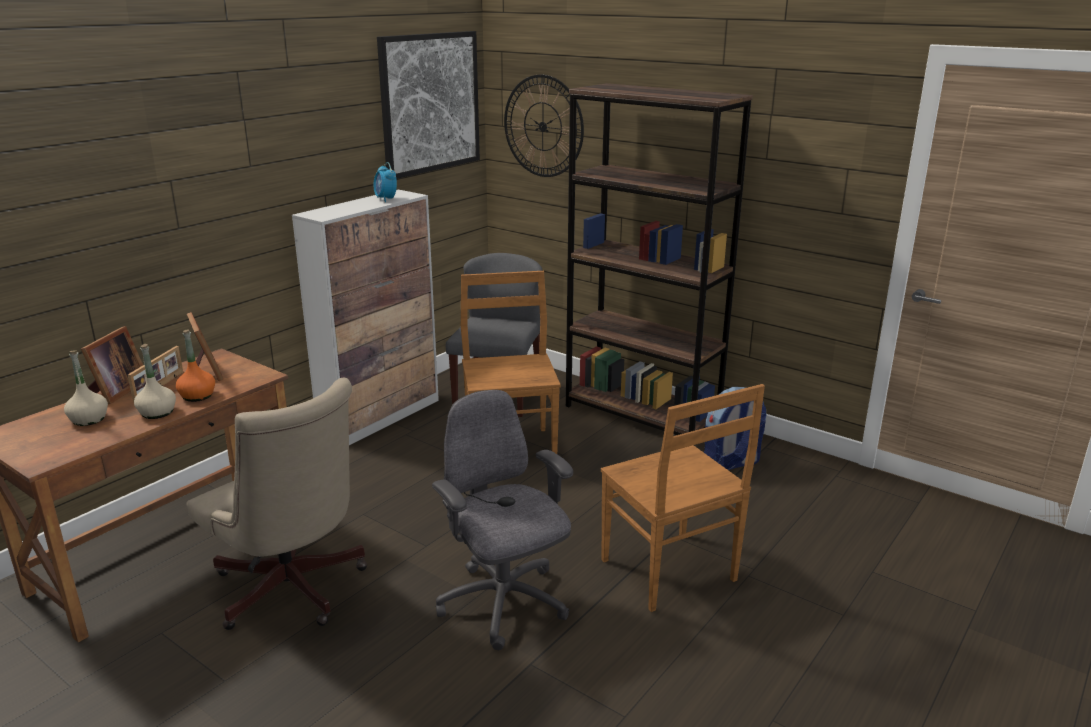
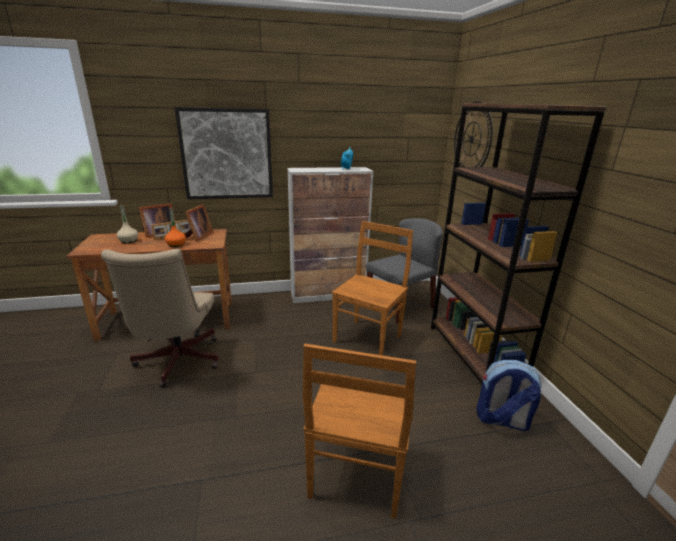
camera: 40 degrees right, 0 degrees up
(157, 412) = (150, 246): beige bottle -> none
(430, 103) = (402, 117): picture -> picture (227, 154)
(503, 605) = (241, 430): grey office chair -> none

